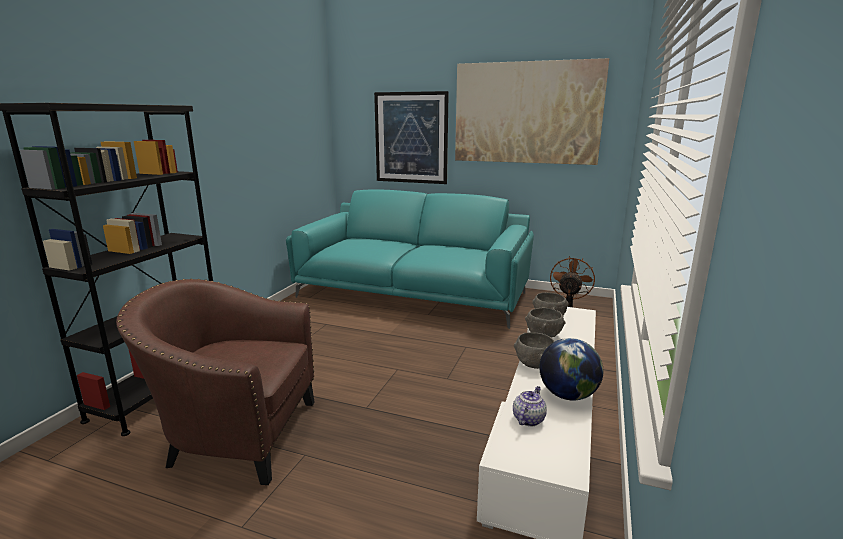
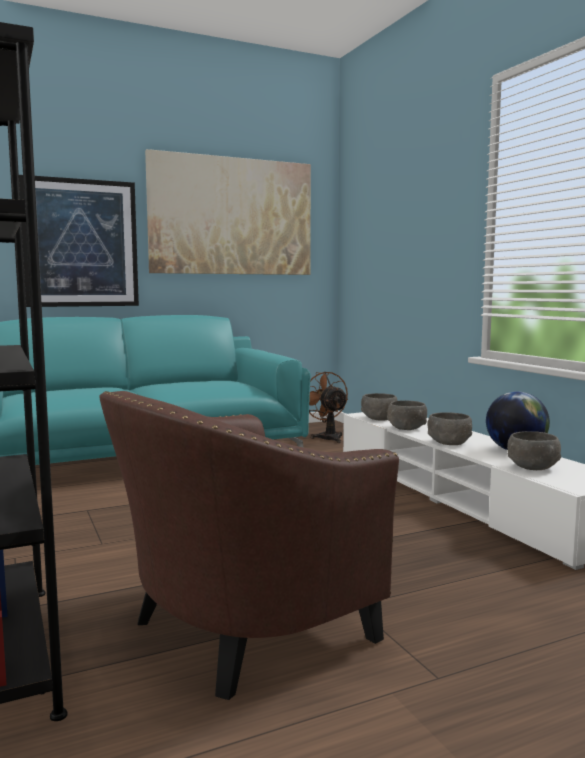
camera: 45 degrees left, 10 degrees down
(528, 419) = (532, 468): teapot -> grey bowl

